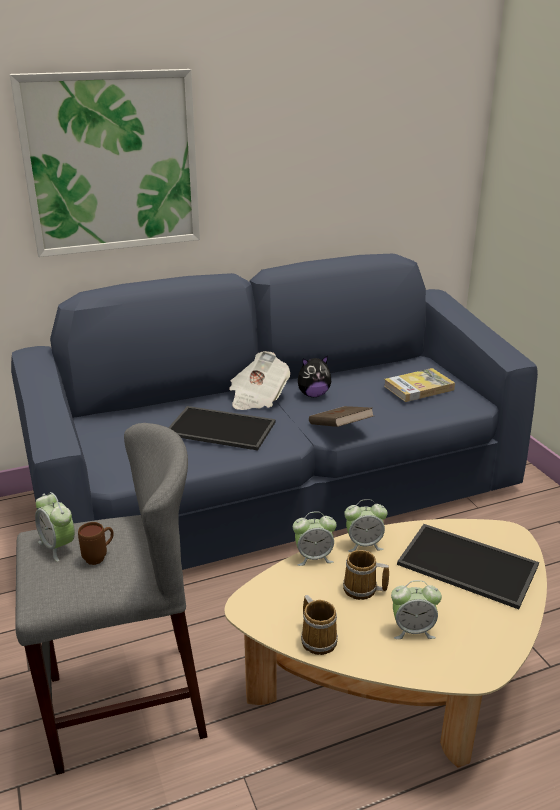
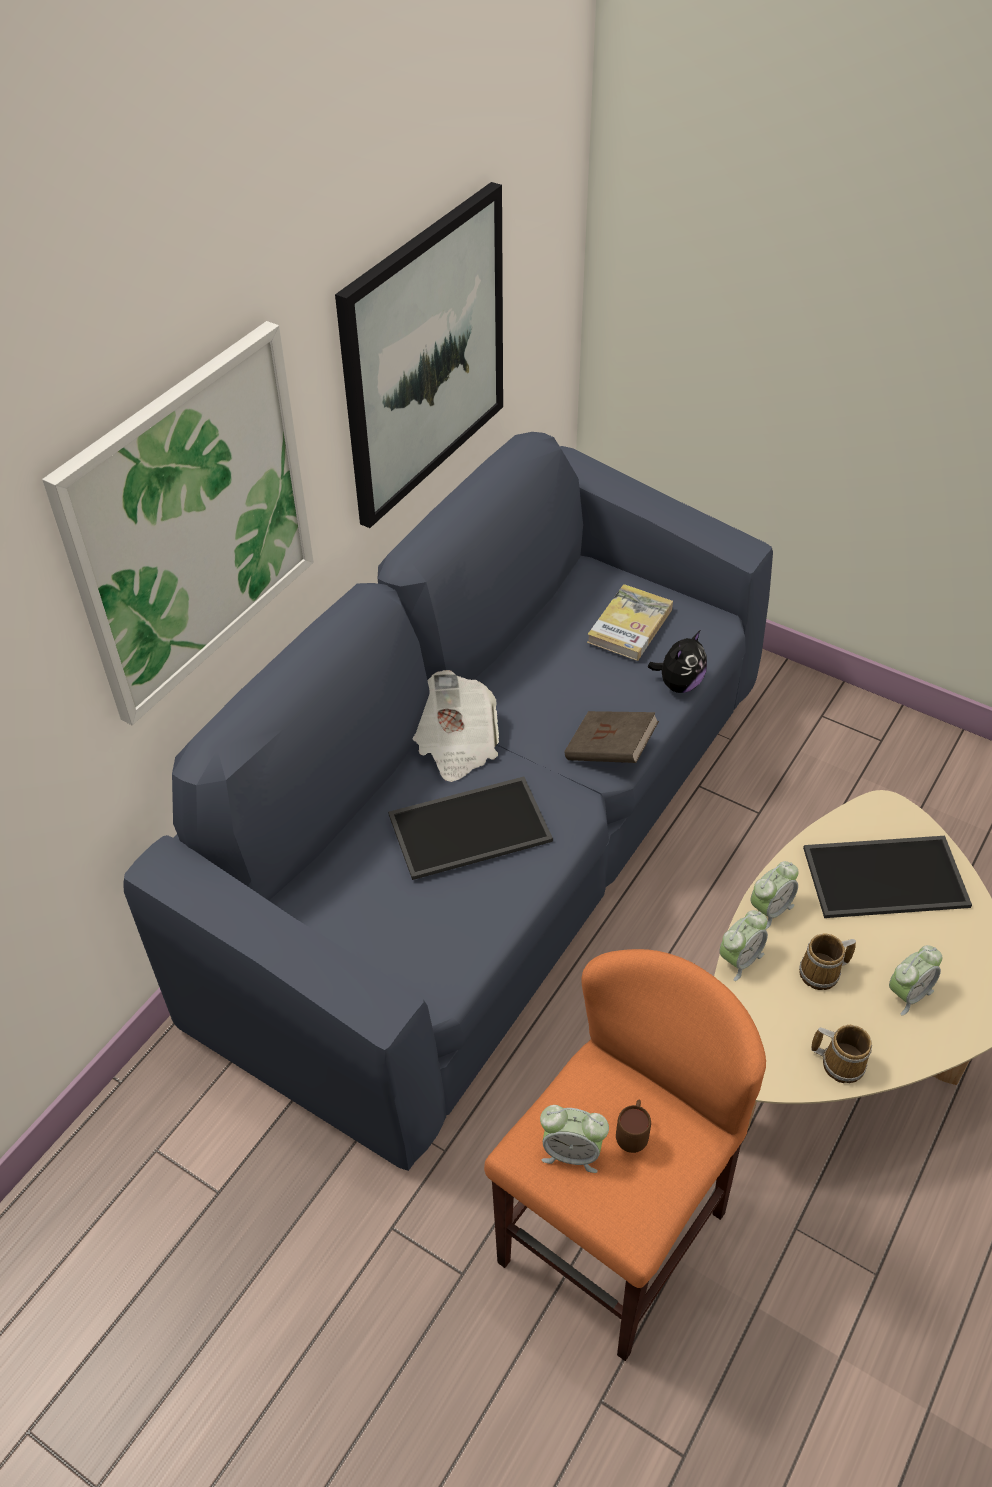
camera: 35 degrees left, 20 degrees up
(125, 705) = (610, 1237): grey stool -> orange stool
(313, 394) = (518, 702): plush toy -> plush toy (679, 684)
(319, 161) = (424, 356): none -> picture

